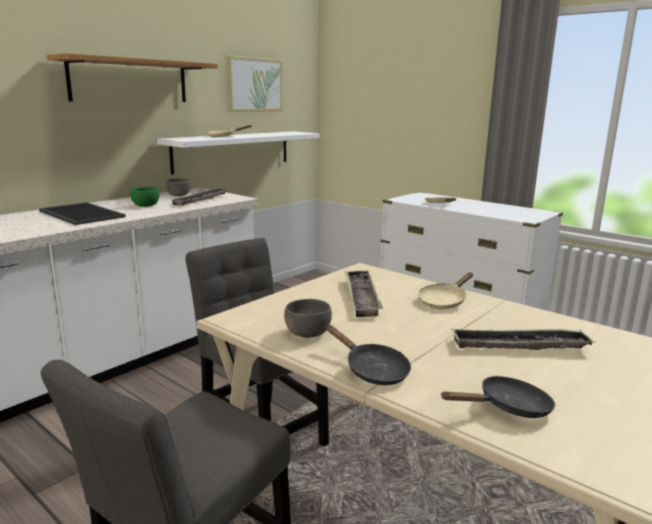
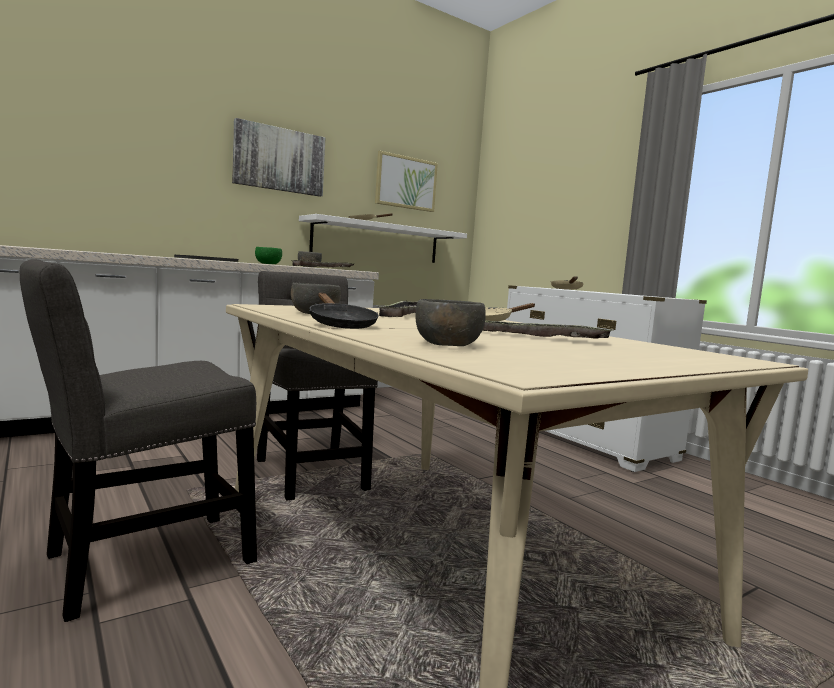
camera: 15 degrees right, 10 degrees down
(130, 81) = (279, 159): shelf -> picture
(508, 407) = (448, 344): black frying pan -> grey bowl

